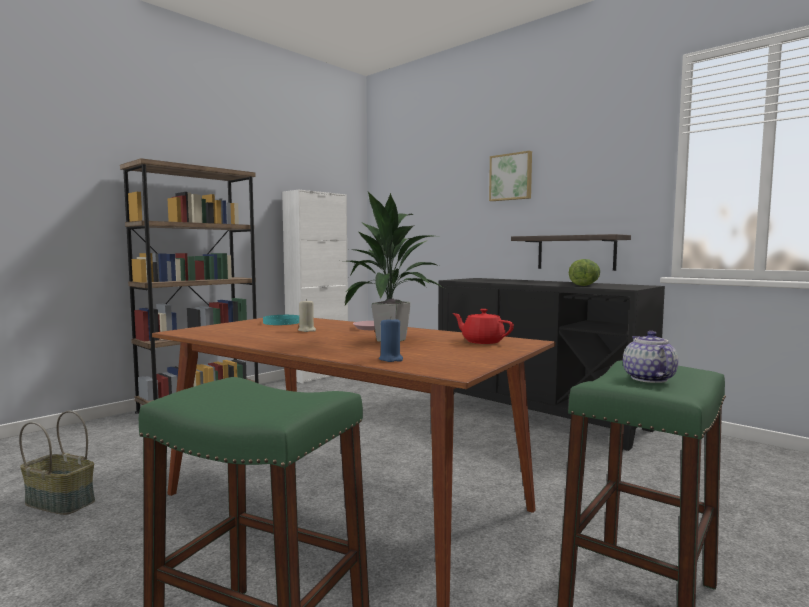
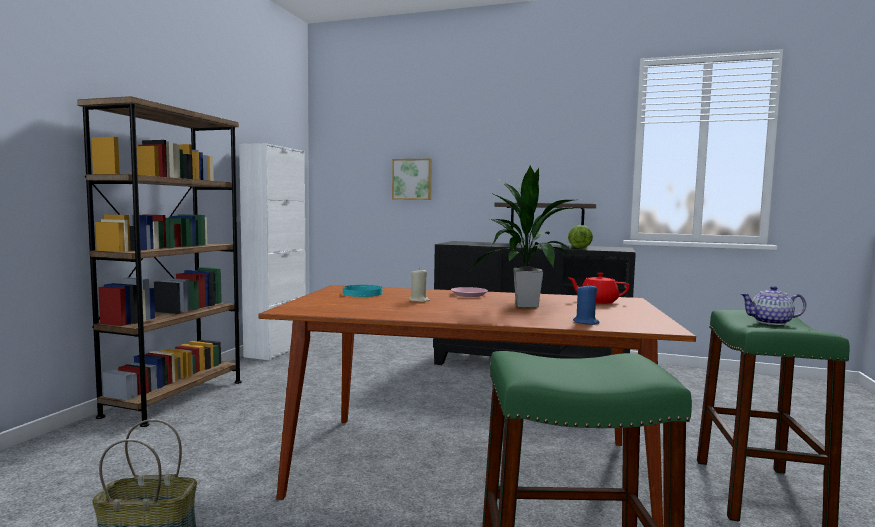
camera: 25 degrees left, 0 degrees up
(511, 177) = (483, 146): picture -> picture (412, 179)
(648, 379) = (771, 322): teapot -> teapot turned 60 degrees counterclockwise

